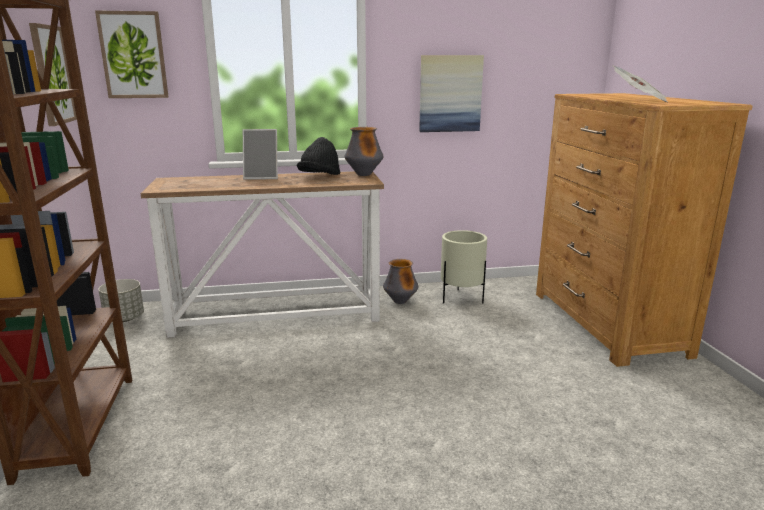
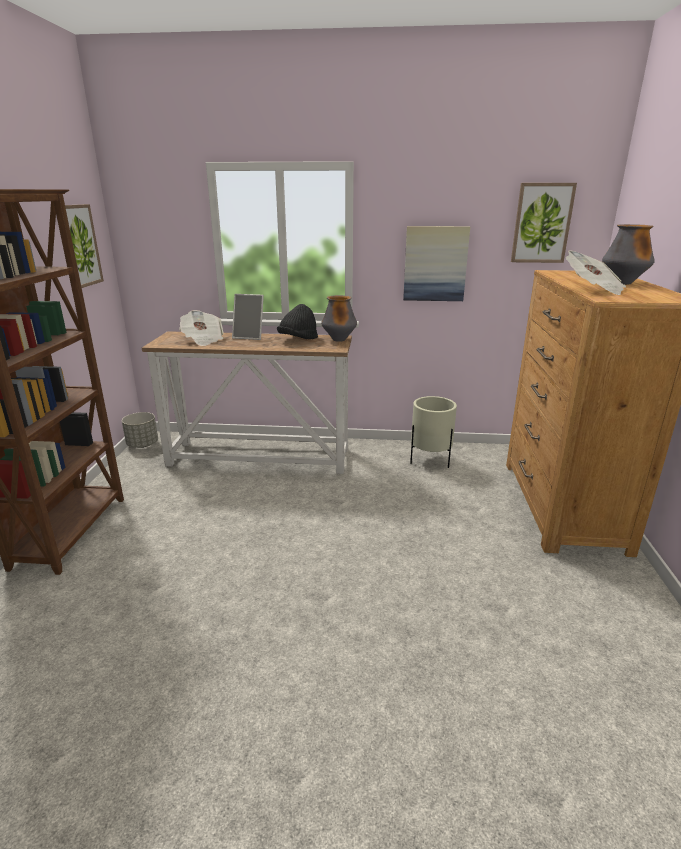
camera: 15 degrees right, 5 degrees up
(133, 55) = (153, 225): picture -> picture (542, 223)
(210, 182) = (203, 340): none -> newspaper
(400, 301) = (372, 457): vase -> vase (622, 283)

